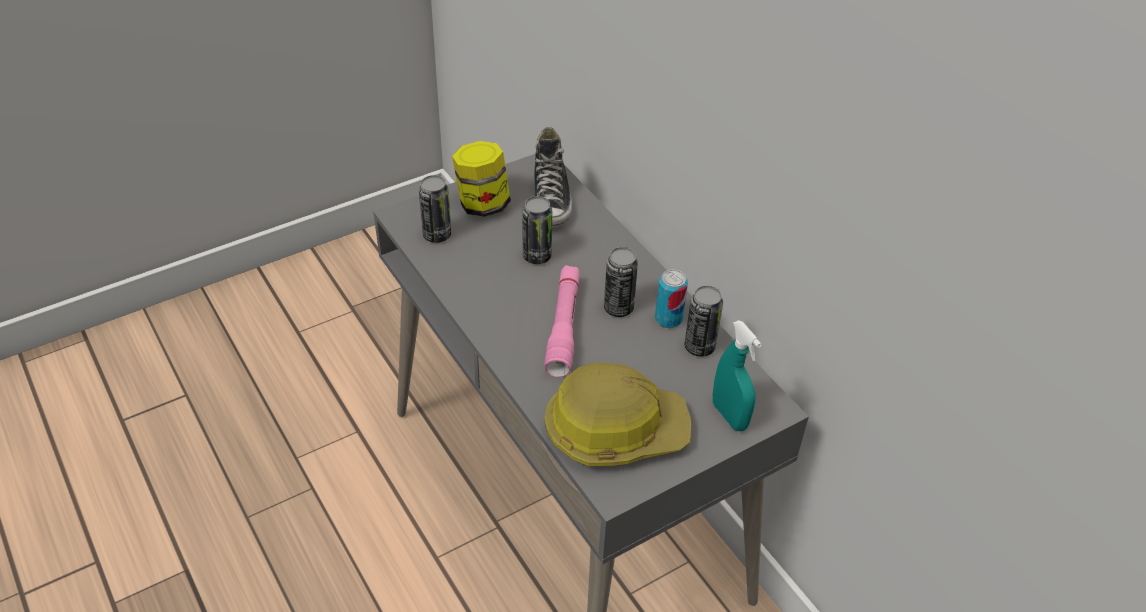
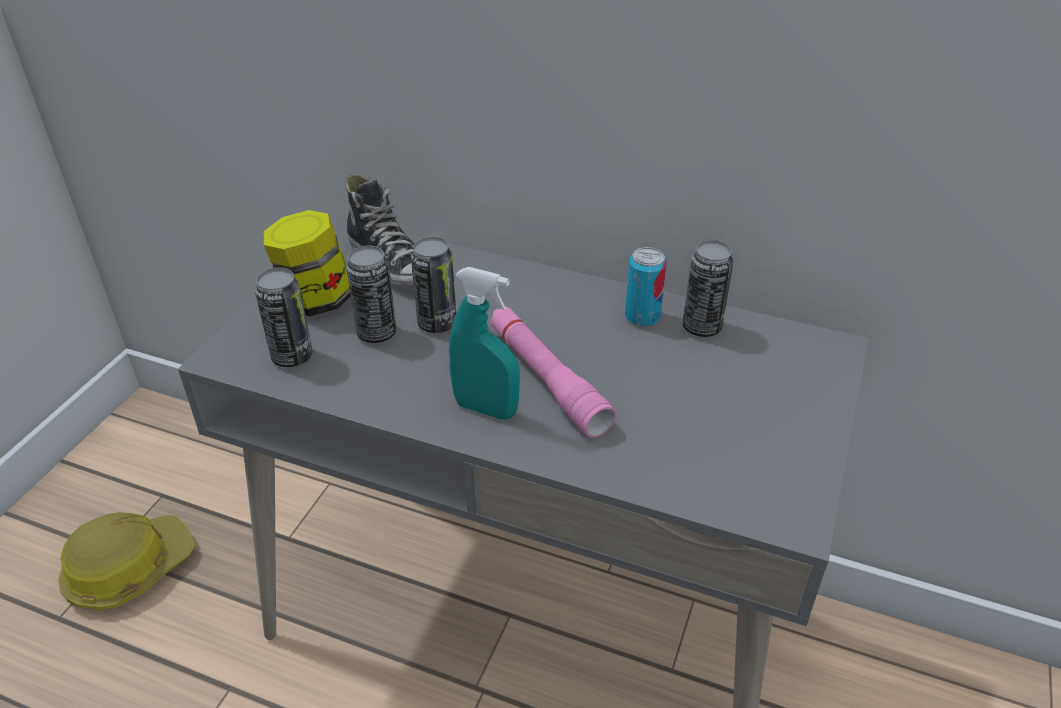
camera: 35 degrees left, 5 degrees down
(614, 430) = (721, 455): hard hat -> hard hat (129, 569)
(618, 308) = (581, 331): can -> can (376, 333)
(729, 416) = (806, 376): turquoise spray bottle -> turquoise spray bottle (485, 408)

